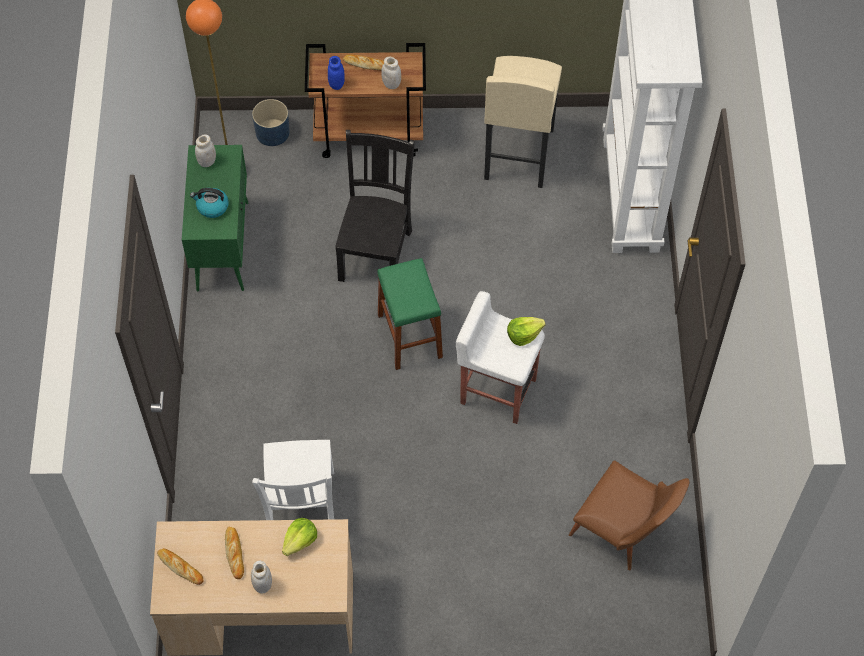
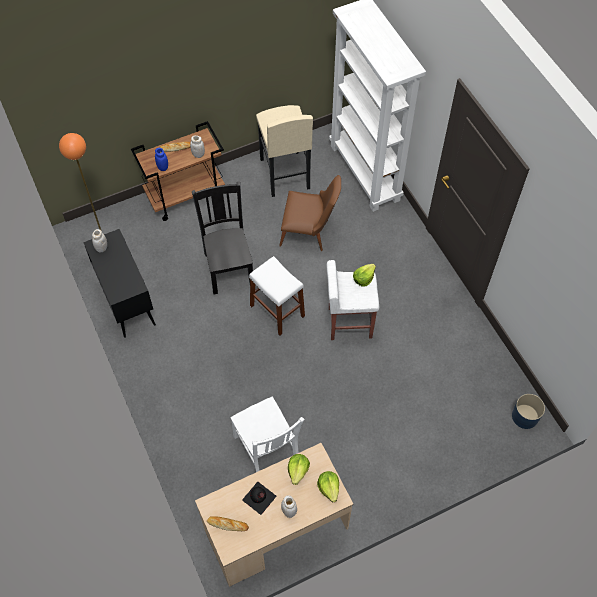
camera: 25 degrees left, 0 degrees up
(212, 207) = (120, 276): kettle -> none
(222, 245) = (126, 301): green cabinet -> black cabinet
(234, 553) = (259, 498): bread -> black bottle
(272, 132) = (122, 217): blue planter -> blue planter (525, 416)
(327, 579) = (329, 488): none -> lettuce
(409, 336) = (277, 311): green stool -> white stool
(623, 534) = (471, 379): brown chair -> brown chair (309, 234)

